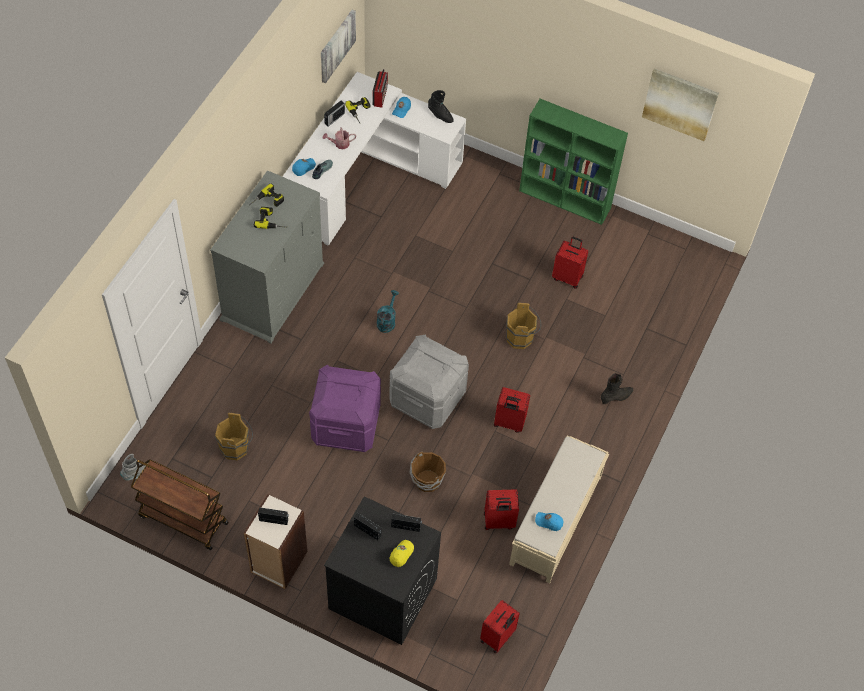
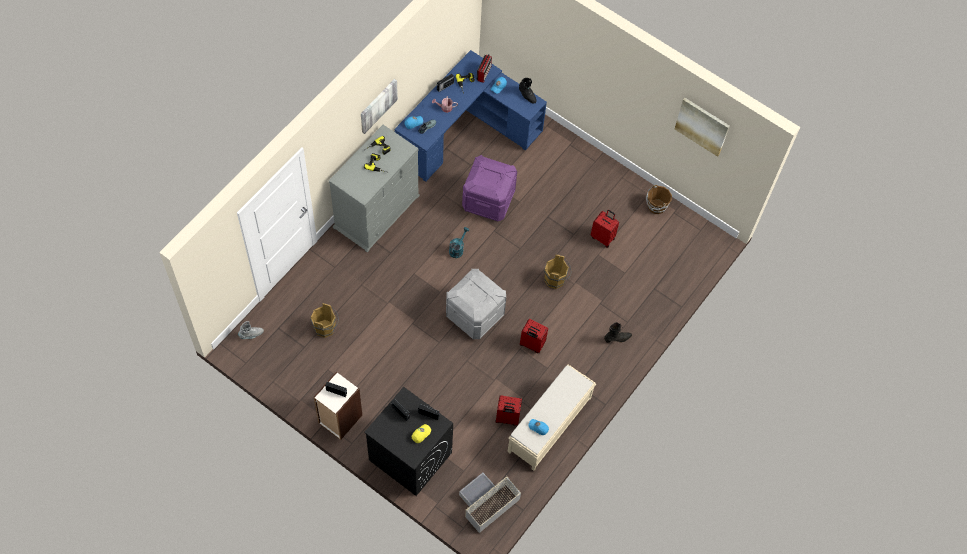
camera: 10 degrees right, 5 degrees up
(182, 519) = (277, 375): brown cart -> none
(336, 45) = (453, 33): picture -> picture (378, 105)
(345, 425) = (409, 325): purple storage box -> purple storage box (488, 200)
(365, 177) = (465, 131): white desk -> blue desk
(427, 481) = (460, 378): brown bucket -> brown bucket (656, 206)
(498, 637) = (487, 503): red suitcase -> grey storage box
(566, 199) = (616, 174): green bookcase -> none

